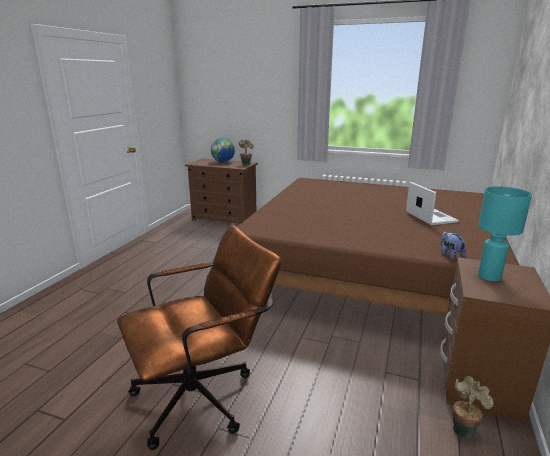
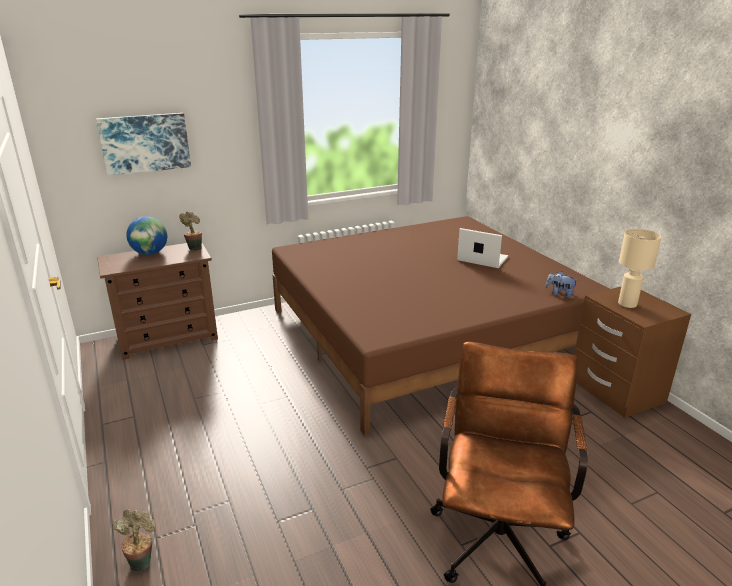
camera: 45 degrees left, 5 degrees up
(233, 92) = (145, 143): none -> picture
(463, 429) = (652, 429): potted plant -> potted plant (141, 561)
(489, 277) = (628, 304): turquoise table lamp -> beige table lamp

